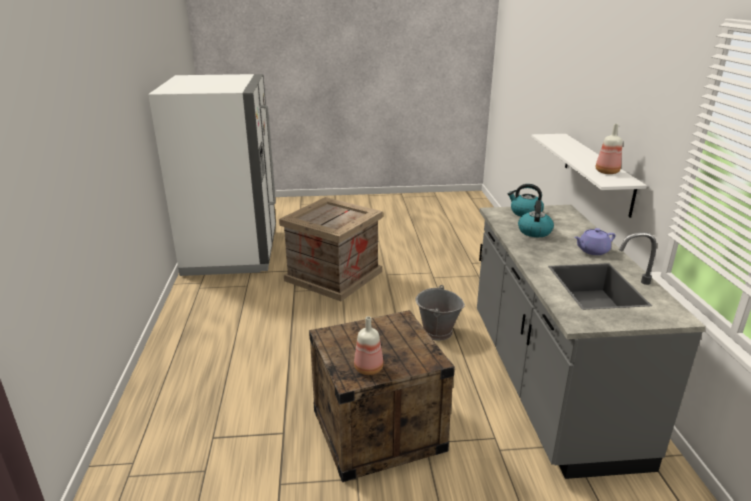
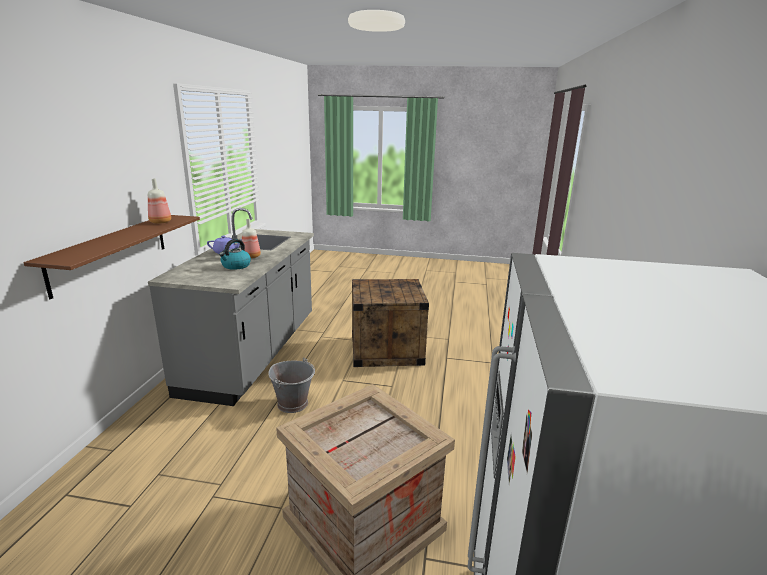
camera: 165 degrees left, 5 degrees down
(369, 369) = (398, 283): bottle -> bottle (250, 256)
(525, 213) = (208, 279): kettle -> none
(597, 172) = (111, 252): white shelf -> brown shelf

